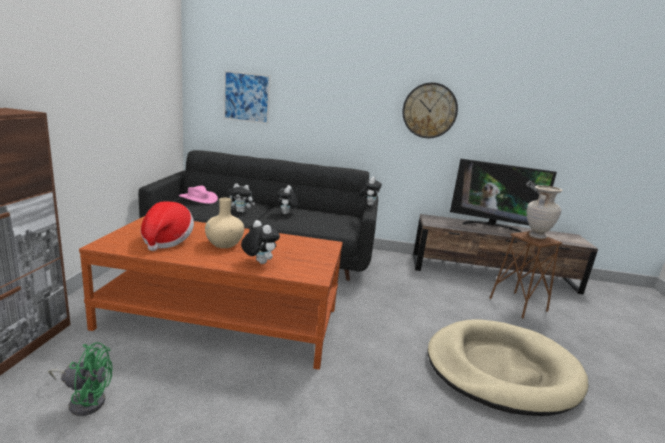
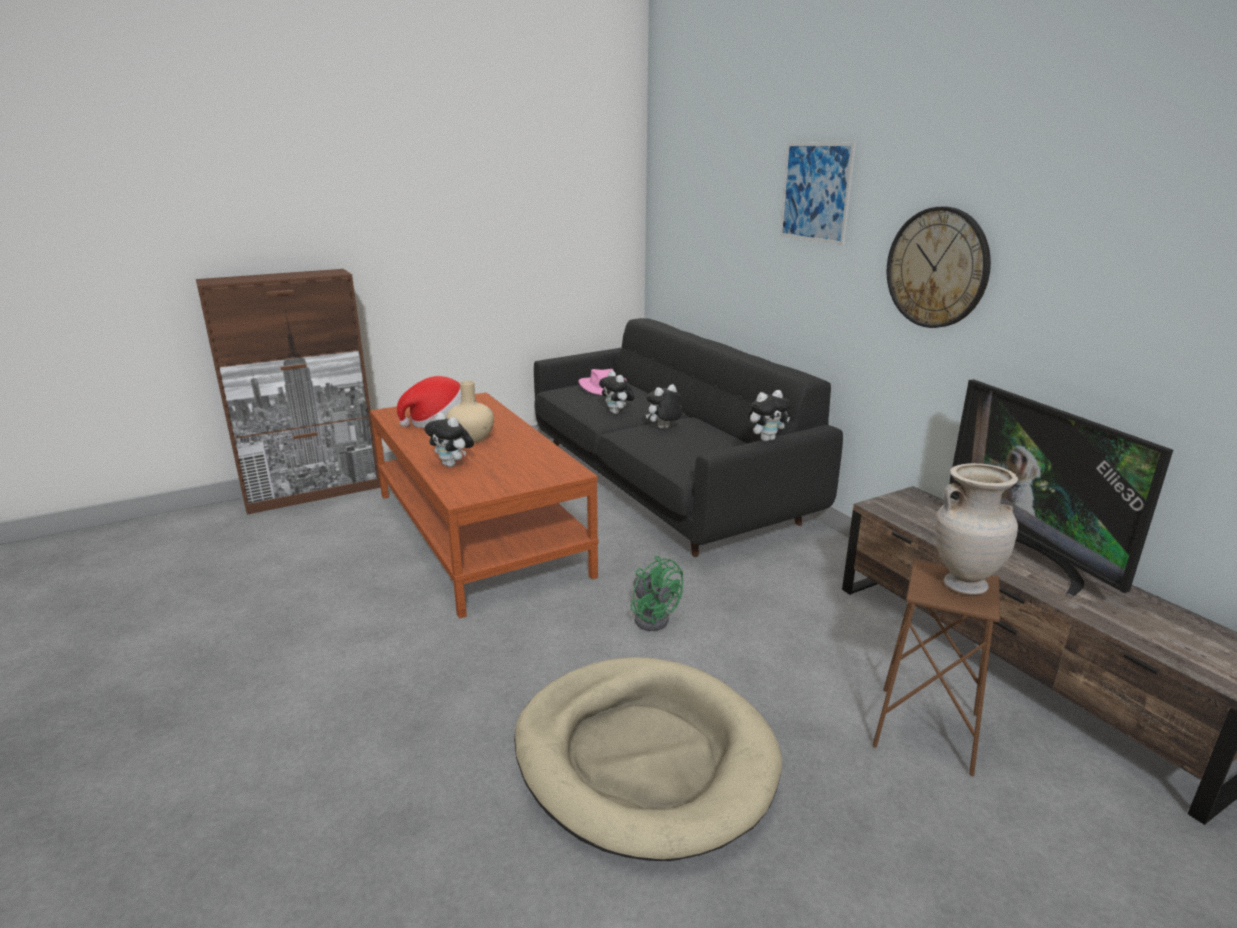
camera: 55 degrees right, 5 degrees up
(85, 400) = (300, 543): green fan -> green fan (652, 617)
(246, 97) = (699, 241): picture -> picture (815, 192)
(258, 262) = (452, 465): plush toy -> plush toy turned 120 degrees clockwise

